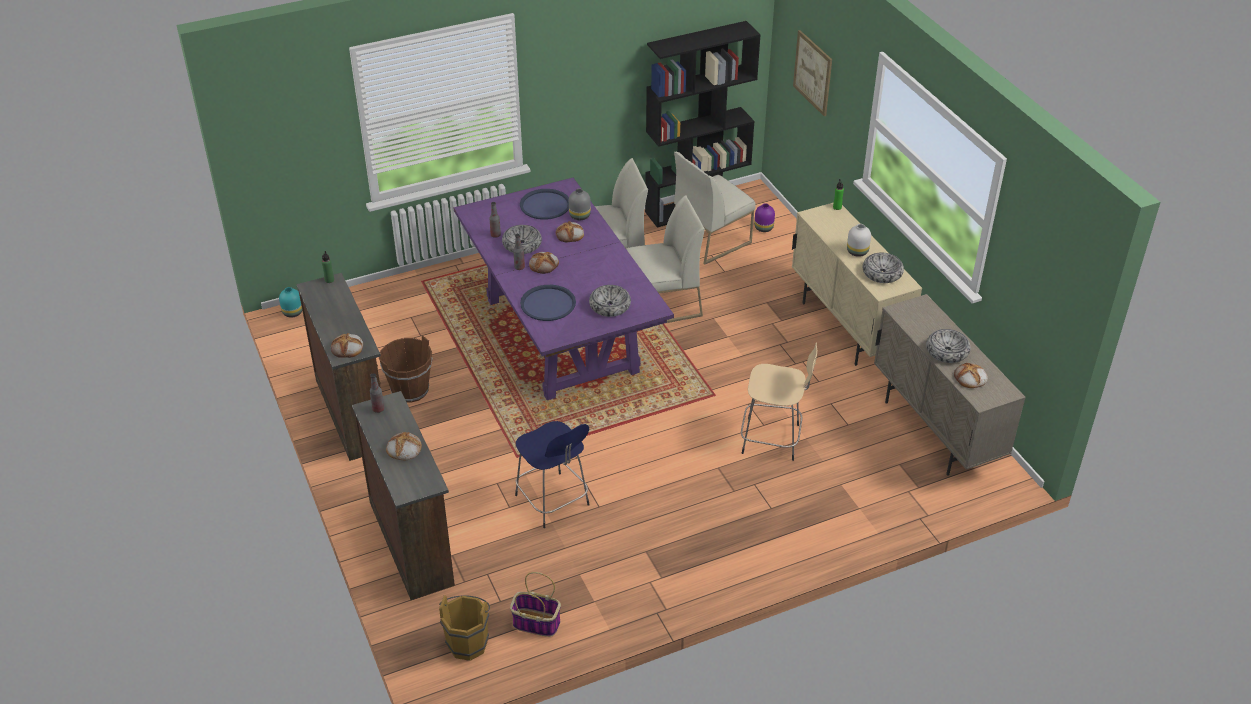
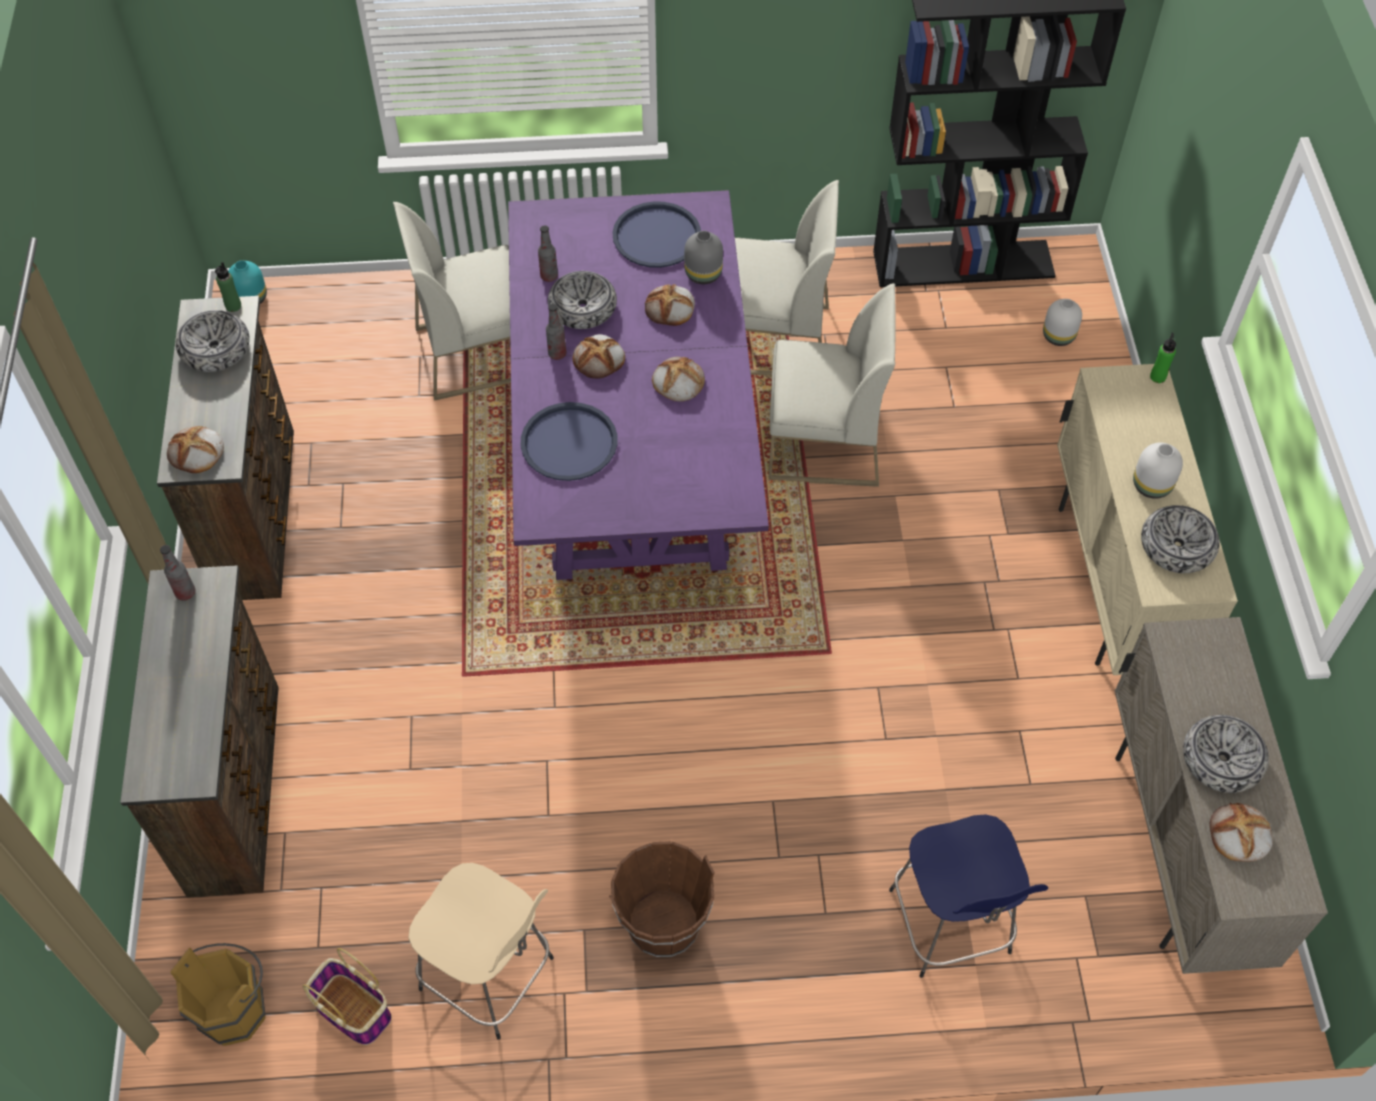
camera: 20 degrees right, 15 degrees up
(403, 449) = (186, 687): bread -> bread (678, 382)
(410, 390) = (358, 496): brown bucket -> brown bucket (663, 924)
(553, 502) = (482, 782): blue stool -> blue stool (951, 926)
(610, 306) = (668, 477): bowl -> bowl (215, 348)
(711, 239) = (959, 335): white chair -> white chair (477, 351)
(763, 228) = (1057, 336): purple vase -> white vase
(773, 439) = (889, 773): beige stool -> beige stool (490, 976)
(813, 72) = (1199, 108): picture -> none

